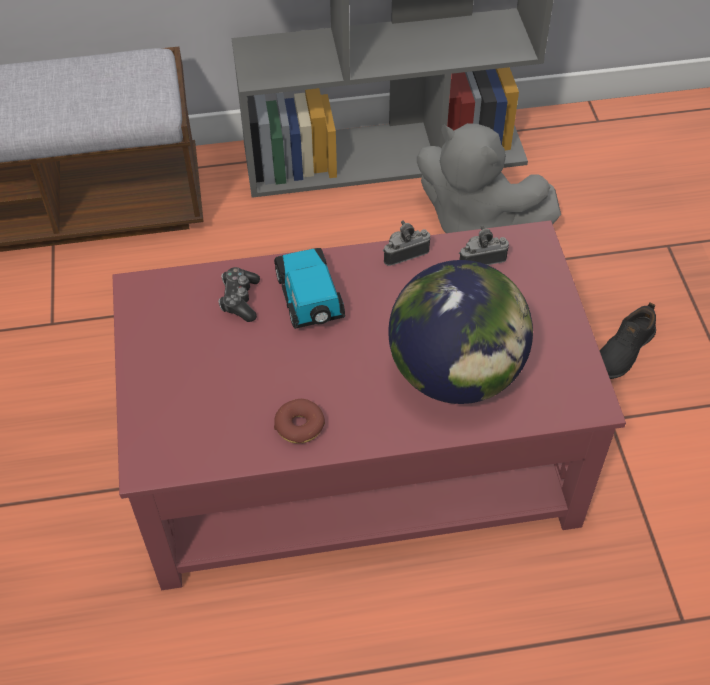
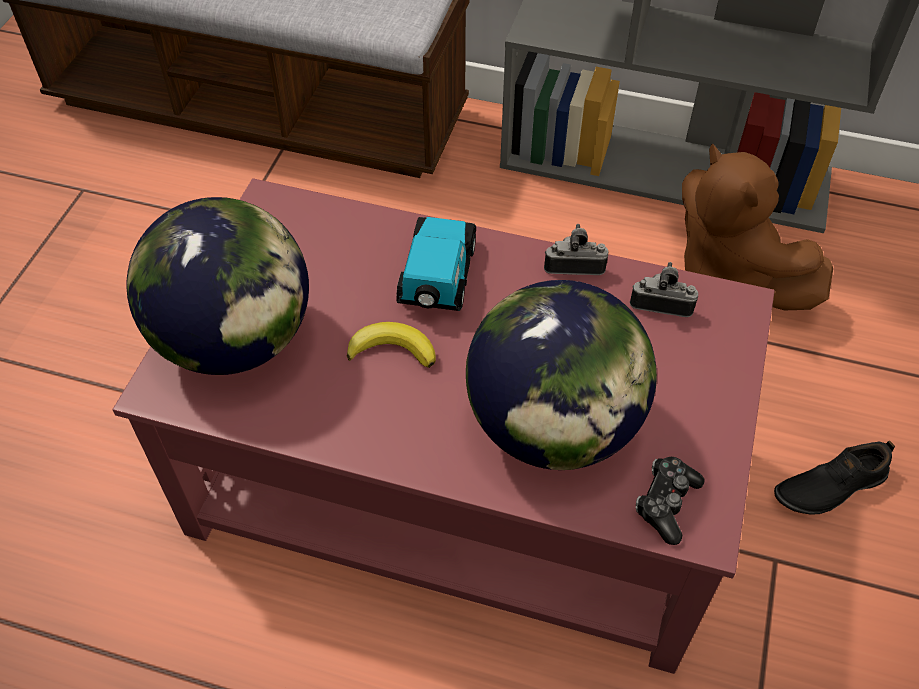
camera: 25 degrees right, 0 degrees up
(183, 405) = (235, 340): none -> globe
(240, 299) = (363, 251): game controller -> game controller (666, 503)
(299, 426) = (341, 414): donut -> none
(308, 365) = (392, 349): none -> banana
(475, 223) = (729, 277): grey plush toy -> brown plush toy

